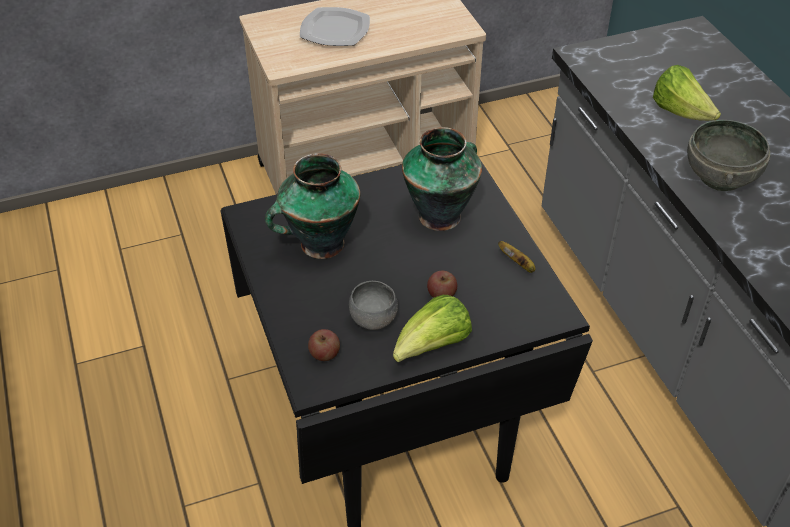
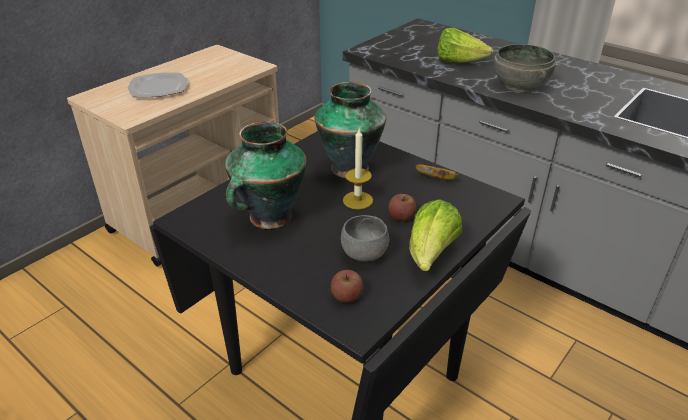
camera: 30 degrees left, 10 degrees down
(416, 258) = (357, 200): none -> candle

